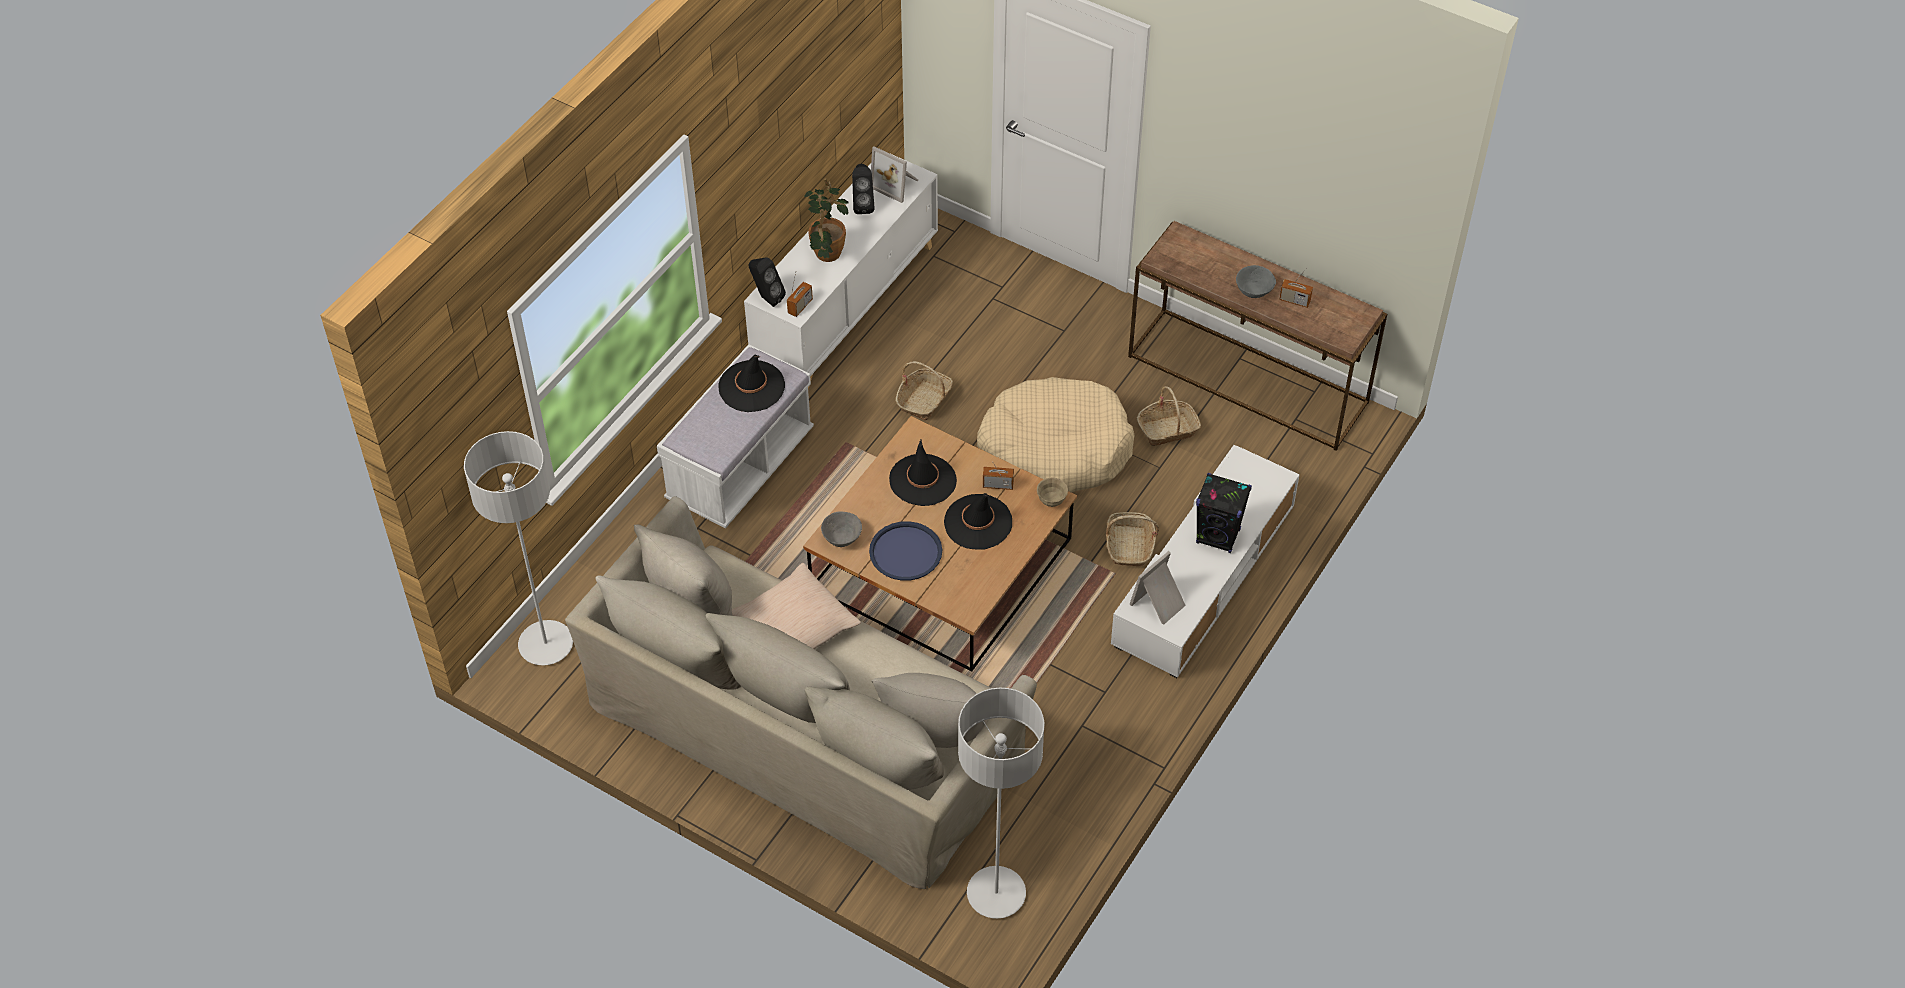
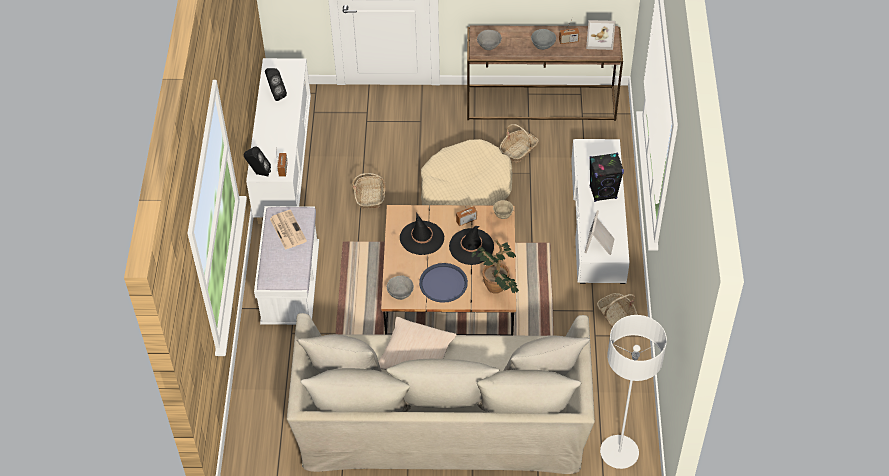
camera: 30 degrees left, 0 degrees up
(546, 644) = (250, 448): grey floor lamp -> none
(751, 387) = (287, 229): black hat -> newspaper
(826, 257) = (277, 134): potted plant -> potted plant (496, 290)
(896, 184) = (286, 74): picture frame -> picture frame (599, 40)
(1129, 546) = (546, 224): basket -> basket (617, 317)
(1178, 259) = (488, 45): none -> grey bowl

